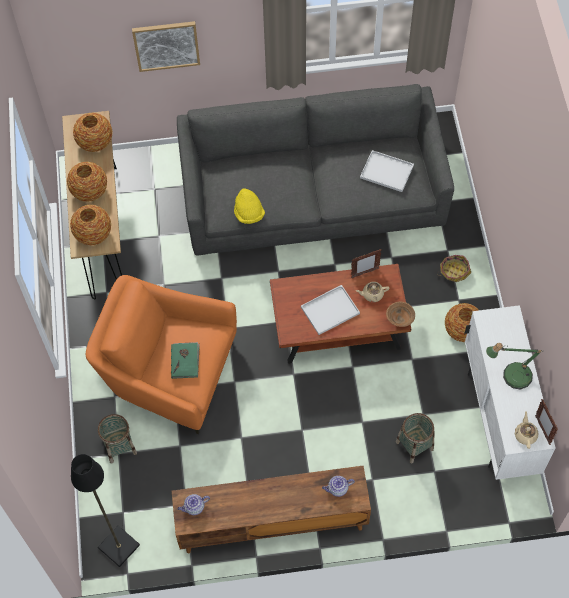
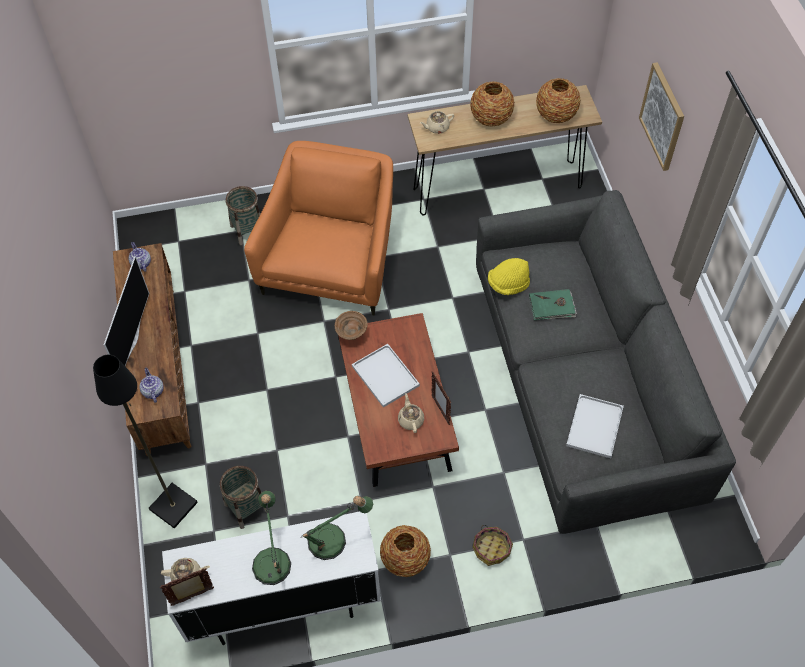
camera: 85 degrees right, 5 degrees down
(93, 234) = (437, 127): vase -> beige teapot
(118, 546) = (143, 241): black floor lamp -> black floor lamp (173, 505)
(185, 361) = (312, 243): green book -> green book (552, 306)
(281, 510) = (132, 339): none -> television
(399, 322) = (375, 452): brown bowl -> brown bowl (352, 336)
(496, 333) = (334, 540): none -> table lamp

